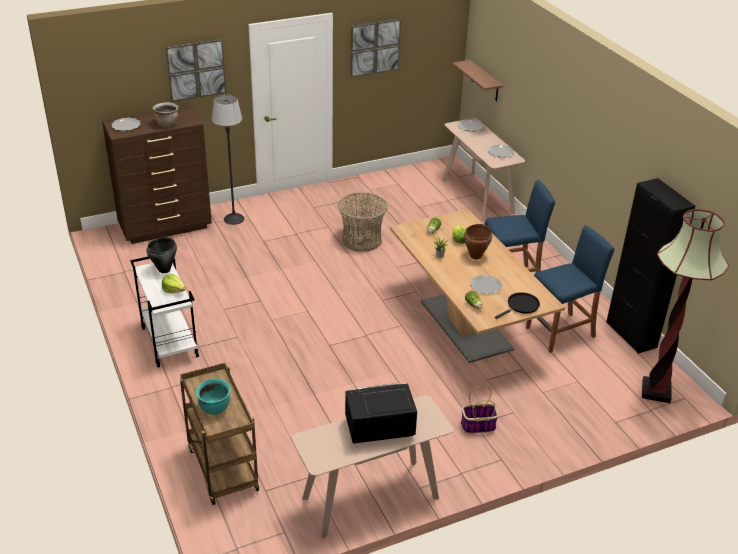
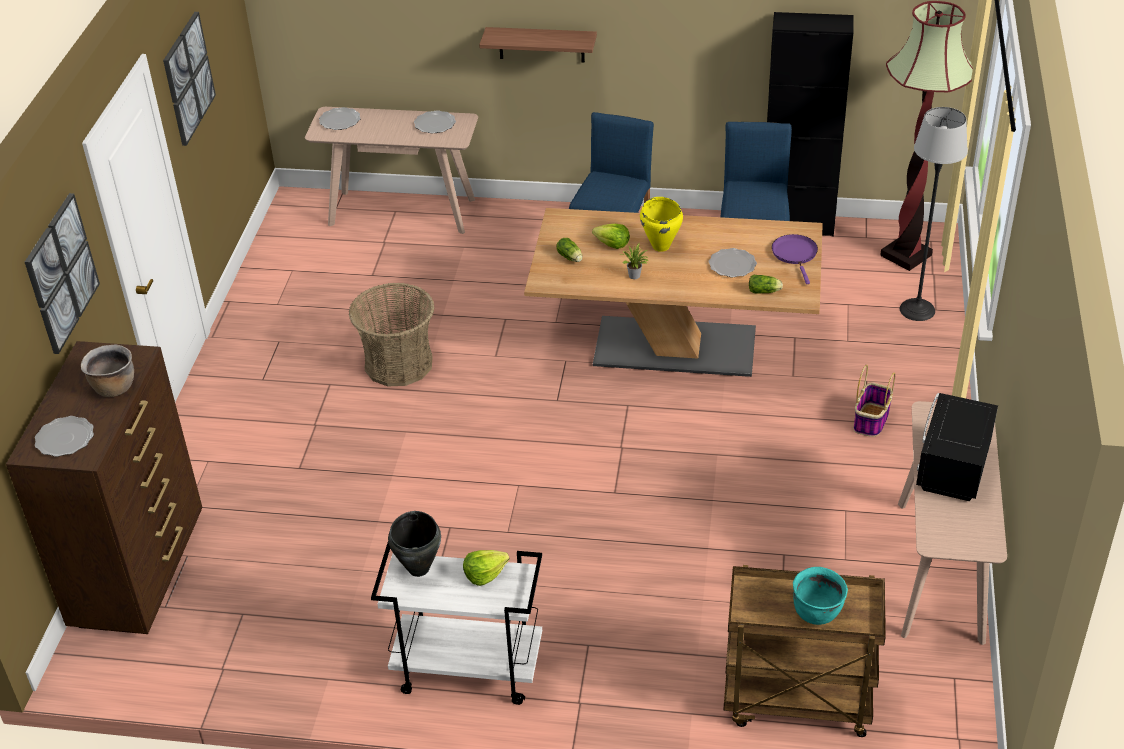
camera: 55 degrees left, 5 degrees up
(233, 219) = (203, 480): floor lamp -> floor lamp (917, 310)
(476, 256) = (661, 246): brown cooking pot -> yellow cooking pot
(485, 81) = (324, 42): shelf -> shelf (541, 44)
(521, 306) = (795, 254): black frying pan -> purple frying pan

